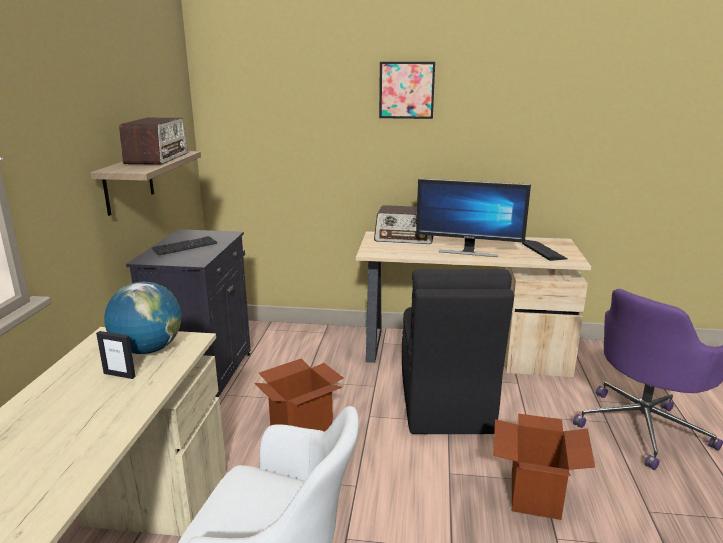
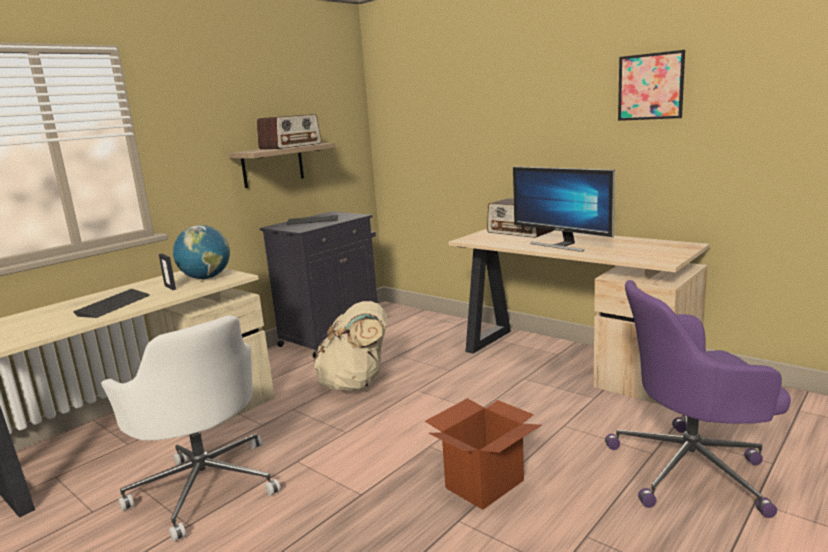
camera: 35 degrees right, 5 degrees down
(301, 426) = (356, 384): cardboard box -> beige backpack
(406, 90) = (527, 80): picture -> picture (650, 86)
(445, 405) = (493, 398): black chair -> none
(543, 251) = (646, 251): keyboard -> keyboard (114, 305)

